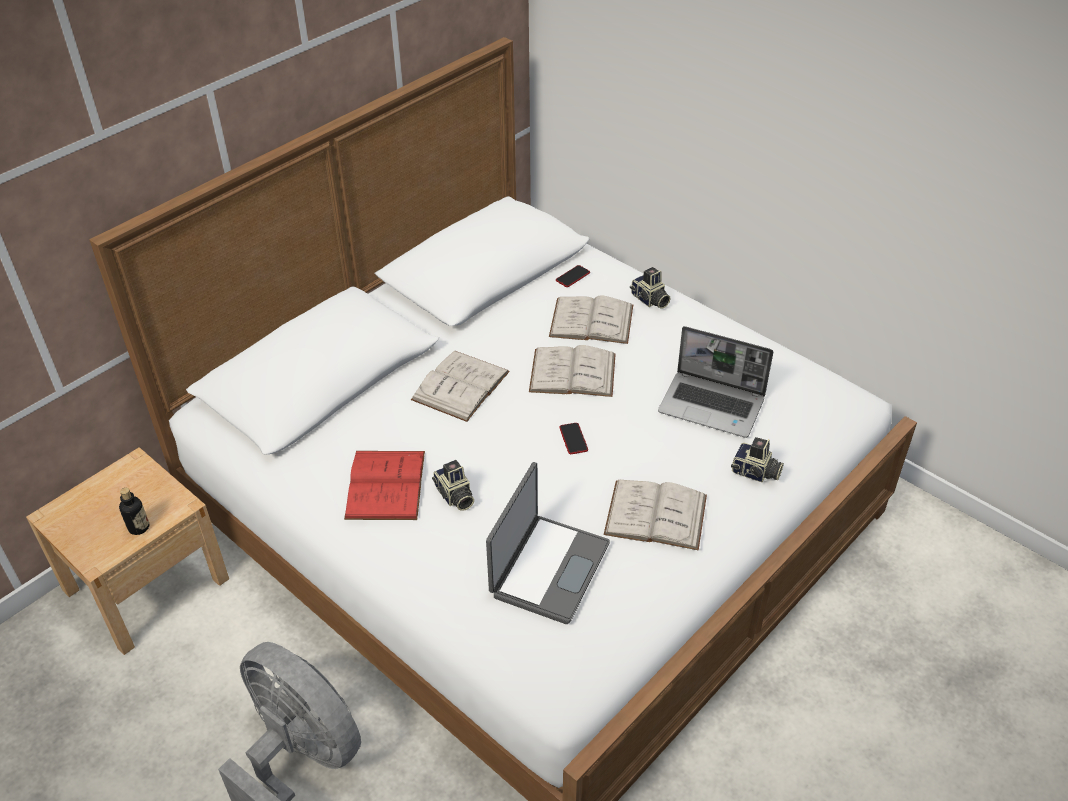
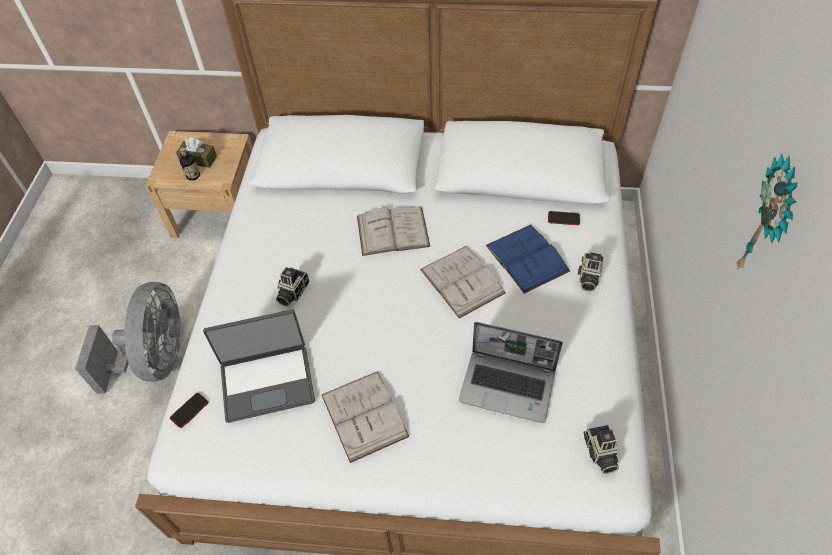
camera: 55 degrees right, 10 degrees up
(117, 510) = (198, 159): none -> brown tissue box
(385, 484) = (275, 253): red book -> none
(573, 439) = (397, 322): phone -> phone (189, 410)
(591, 321) = (527, 258): white book -> blue book
(713, 405) = (508, 386): laptop -> laptop turned 60 degrees counterclockwise
(755, 473) = (461, 457): camera -> camera (599, 454)
(814, 111) = (770, 223): none -> wall clock

